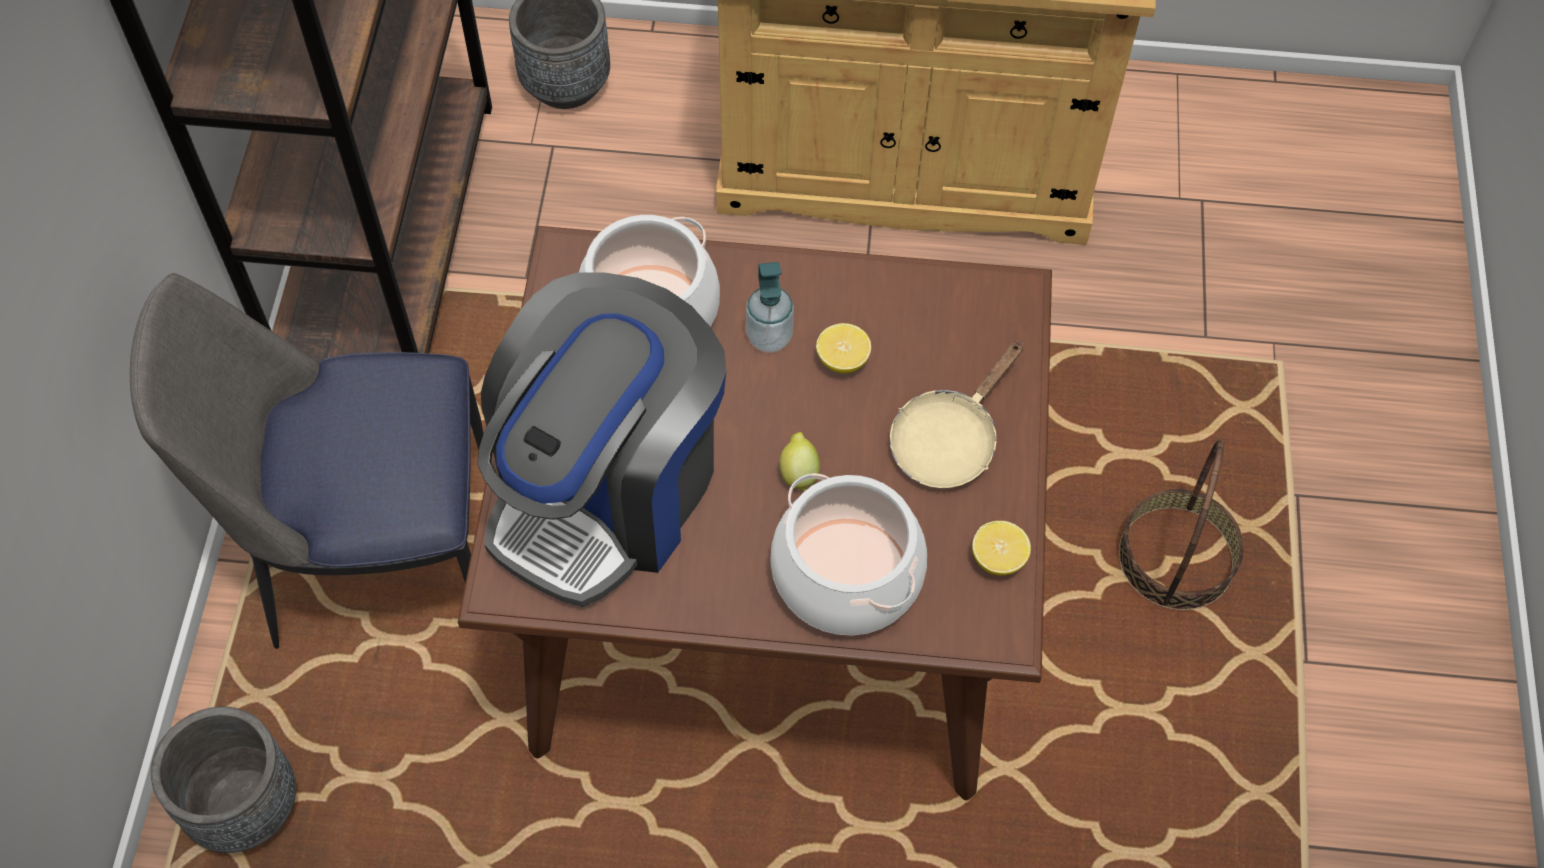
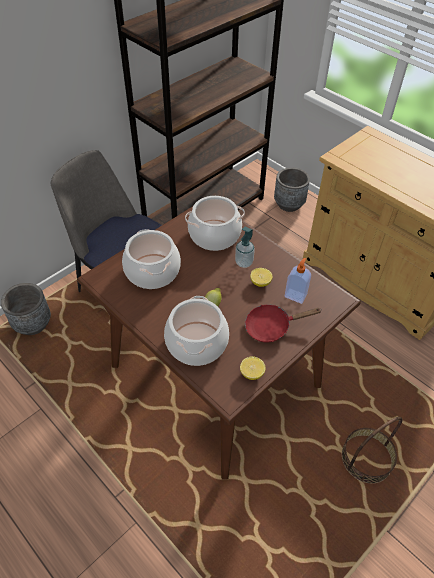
camera: 40 degrees right, 10 degrees down
(608, 489) = (153, 271): coffee machine -> cooking pot
(931, 341) = (295, 295): none -> soap dispenser
(948, 439) = (272, 327): beige frying pan -> red frying pan

